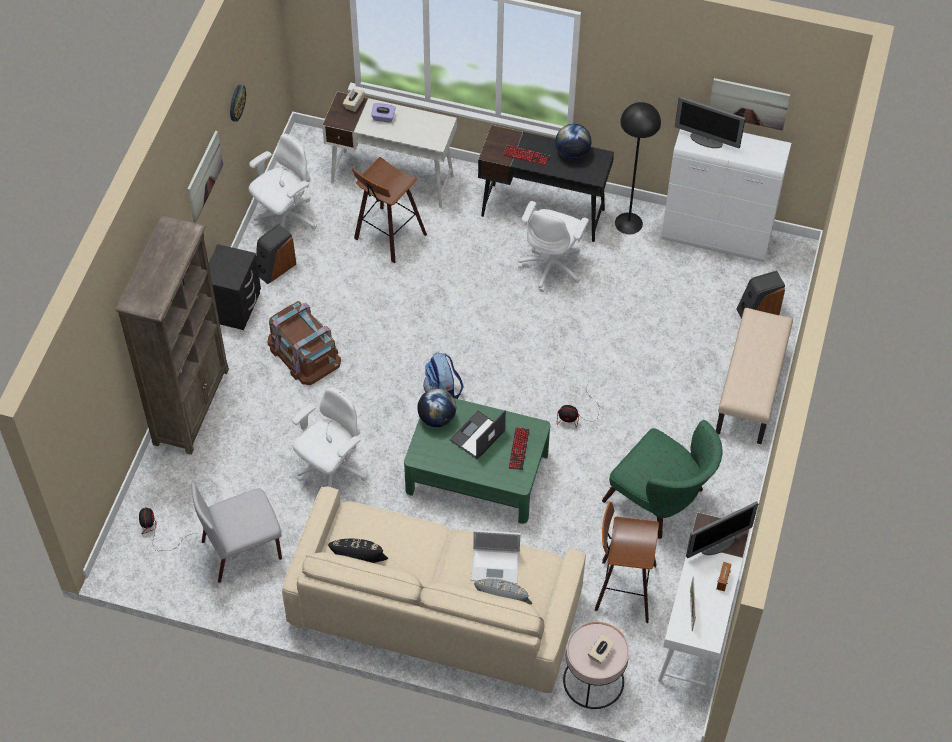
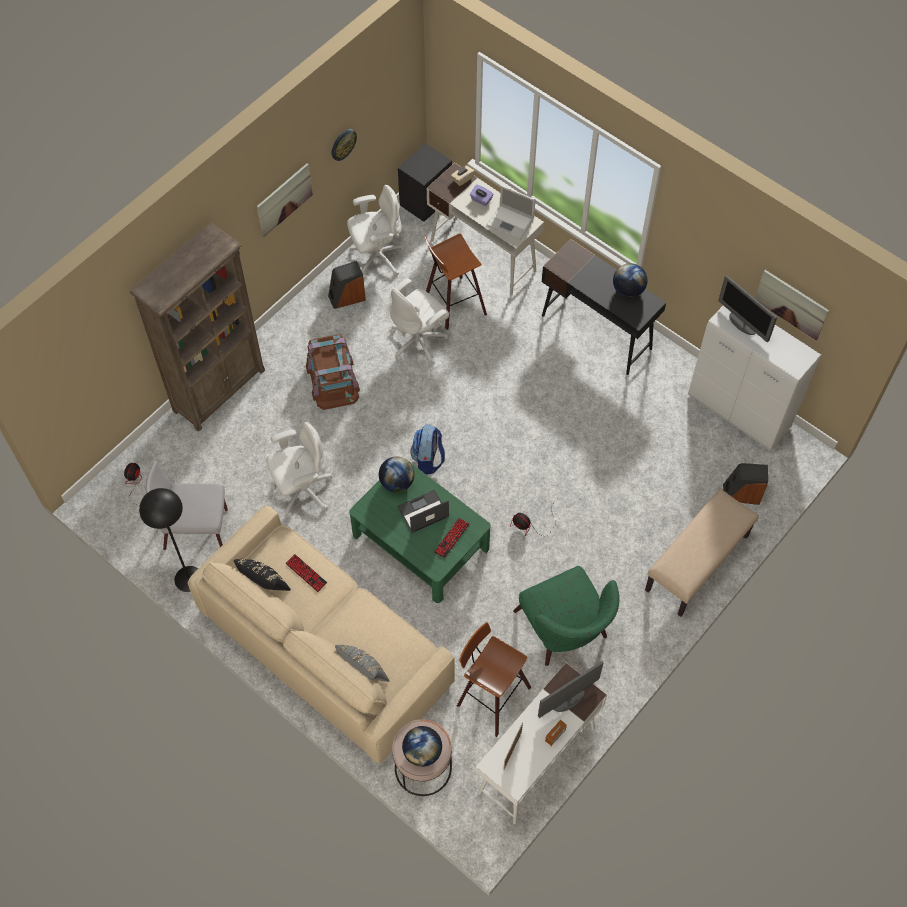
camera: 25 degrees right, 5 degrees up
(234, 307) = (297, 318): black nightstand -> black nightstand (425, 201)
(496, 565) = (376, 634): laptop -> laptop (511, 222)
(526, 156) = (586, 278): keyboard -> keyboard (306, 573)
(551, 266) = (579, 383): white office chair -> white office chair (419, 341)
(600, 653) = (422, 752): beige tissue box -> globe
(628, 223) = (666, 369): black floor lamp -> black floor lamp (188, 578)
(718, 544) = (568, 700): monitor -> monitor turned 150 degrees clockwise

